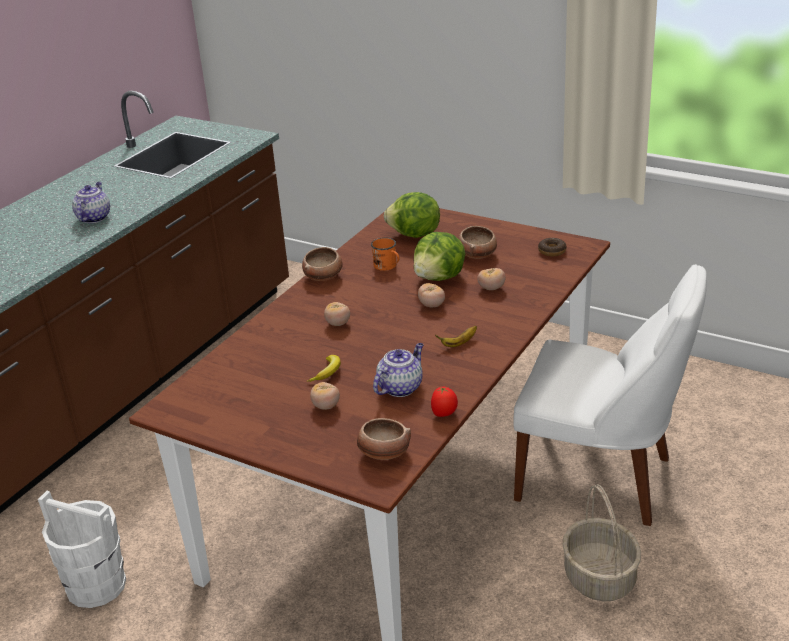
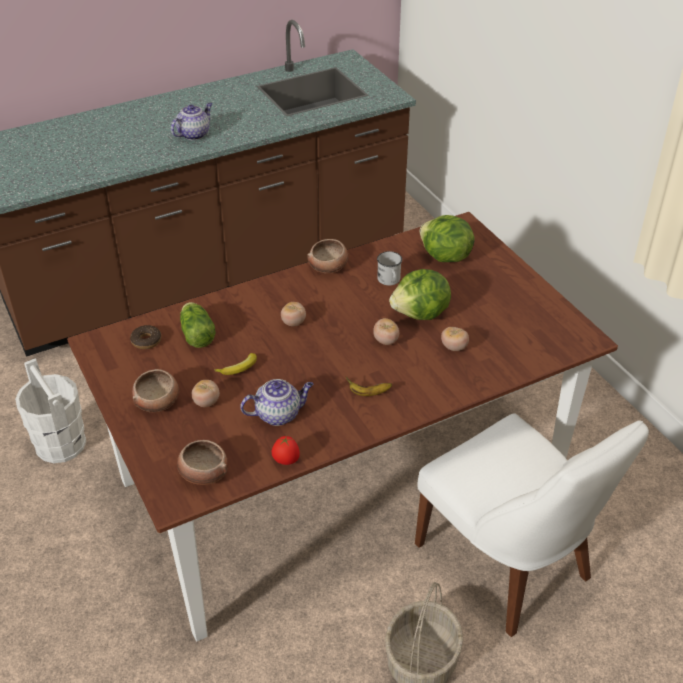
camera: 30 degrees right, 10 degrees up
(257, 364) = (197, 333): none -> lettuce
(387, 266) = (389, 281): orange mug -> white mug
(477, 254) = (478, 303): bowl -> bowl (158, 402)
(552, 251) = (550, 331): donut -> donut (146, 341)

